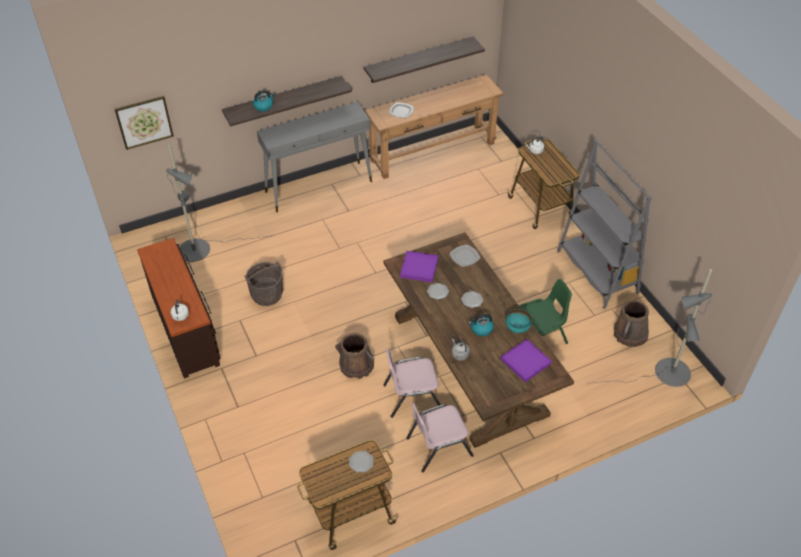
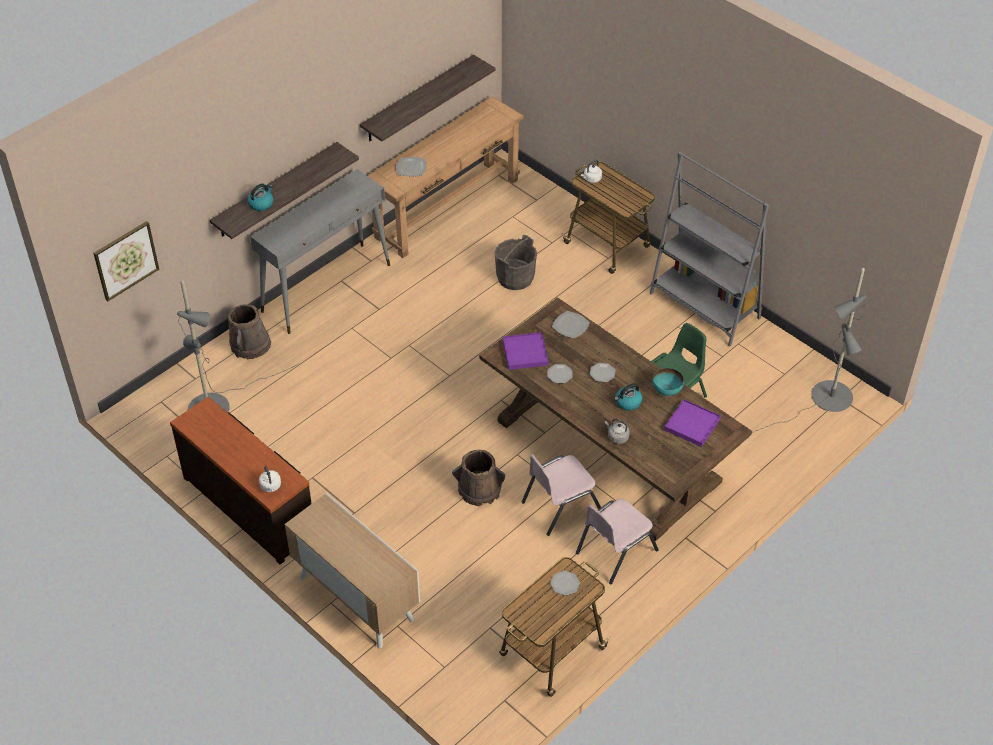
camera: 20 degrees left, 0 degrees up
(224, 421) = (355, 598): none -> cabinet
(267, 294) = (330, 437): grey bucket -> grey bucket (515, 278)
(630, 334) = (769, 367): brown bucket -> brown bucket (250, 345)

